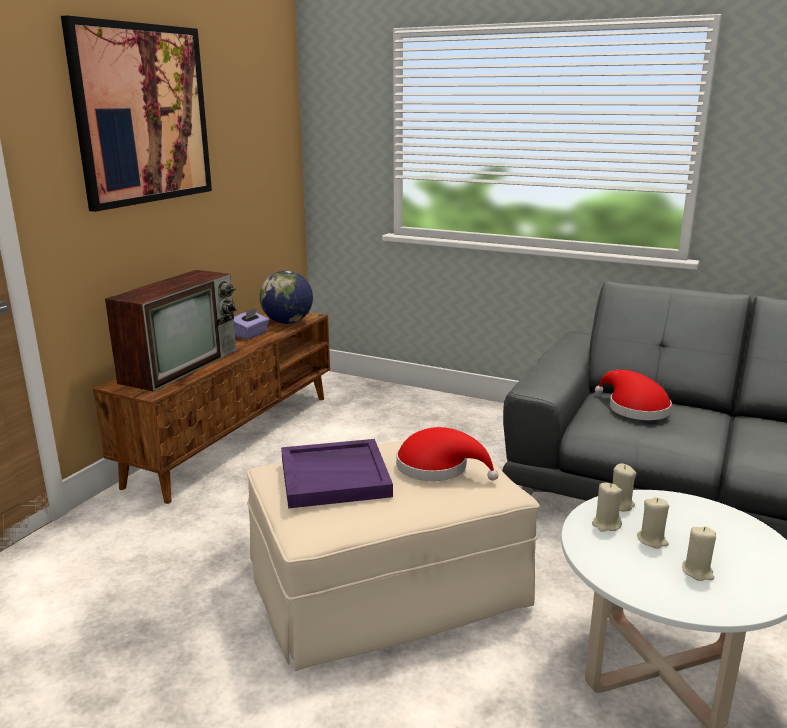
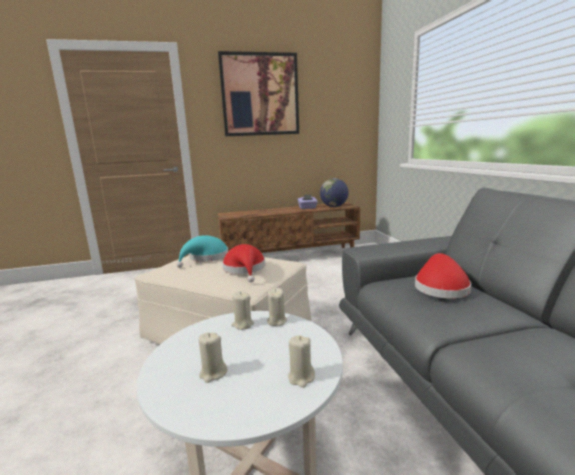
camera: 50 degrees right, 5 degrees down
(181, 365) = (257, 212): television -> none
(335, 476) = (206, 258): purple tray -> turquoise hat
(652, 540) = (240, 344): beige candle -> beige candle (301, 377)

